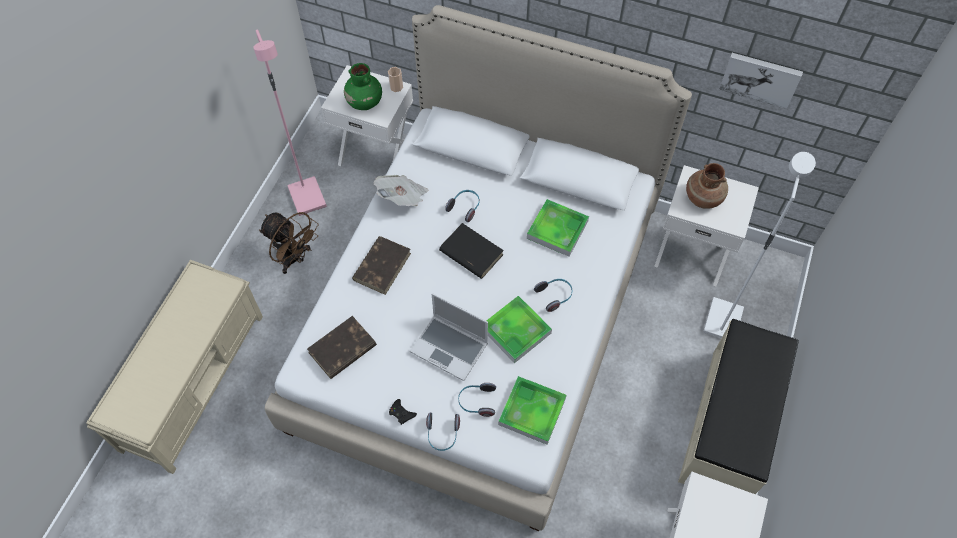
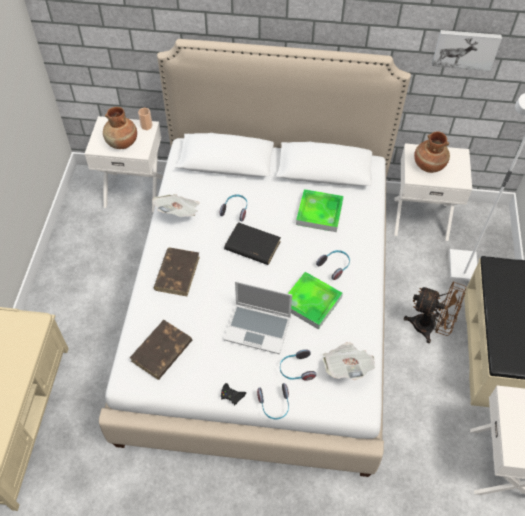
camera: 15 degrees left, 5 degrees down
(294, 259) = (85, 292): brown fan -> brown fan (430, 327)
(308, 197) = (84, 239): pink floor lamp -> none
(364, 102) = (122, 143): green vase -> brown vase
(532, 411) = (346, 366): tray -> newspaper

